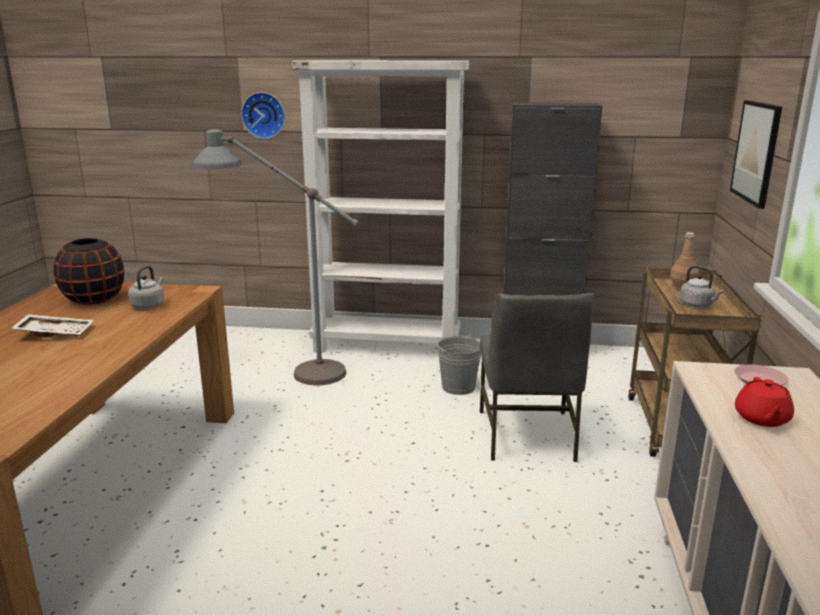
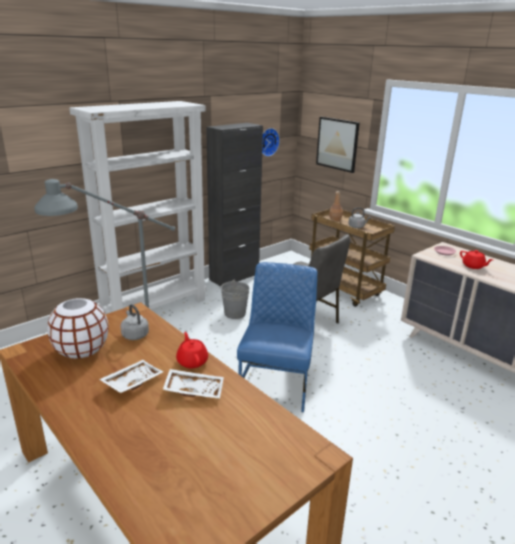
camera: 50 degrees left, 5 degrees up
(65, 359) = (194, 389): none -> white tray
(94, 300) = (82, 350): black vase -> white vase
(122, 341) = (192, 361): none -> red teapot
(264, 115) = (29, 156): wall clock -> wall clock (268, 142)
(352, 478) = (277, 384): none -> blue chair

